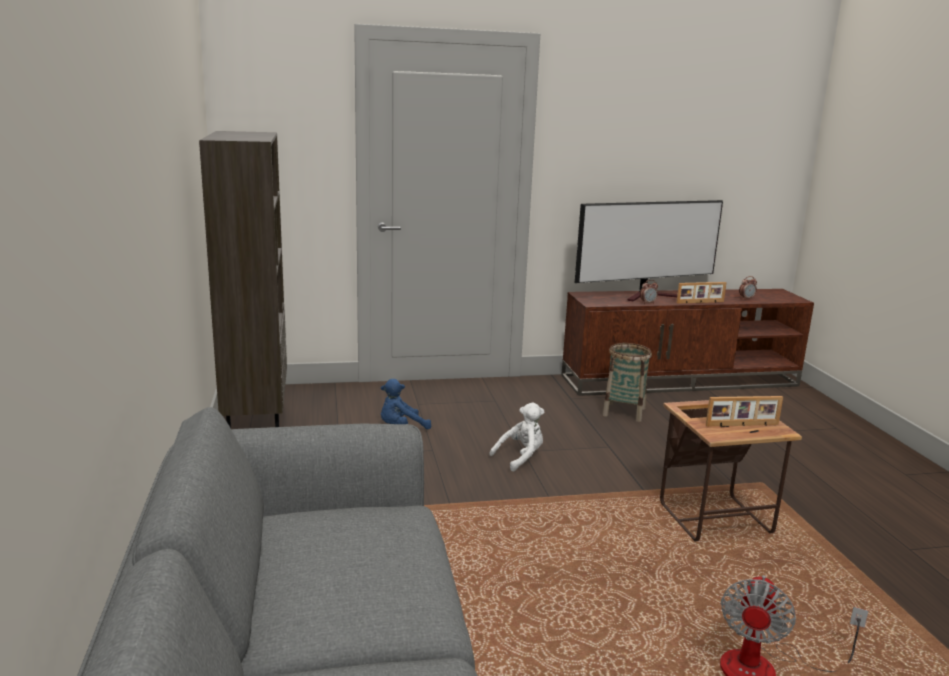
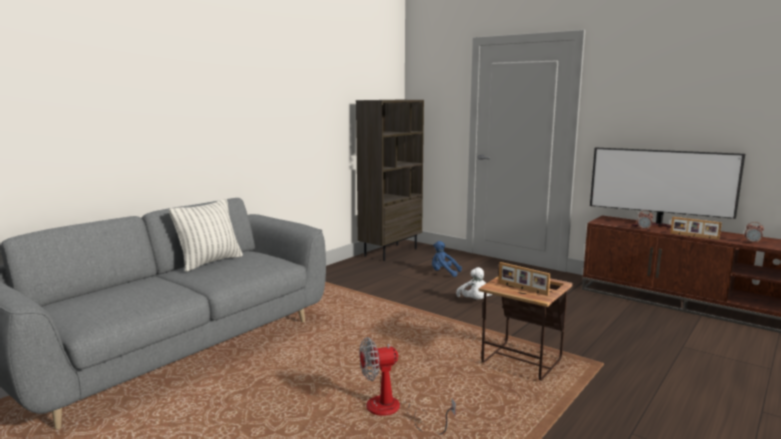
camera: 50 degrees right, 5 degrees down
(283, 580) = (210, 262): none -> pillow
(520, 458) = (475, 301): white plush toy -> white plush toy turned 60 degrees clockwise
(624, 412) = (594, 305): basket -> none

